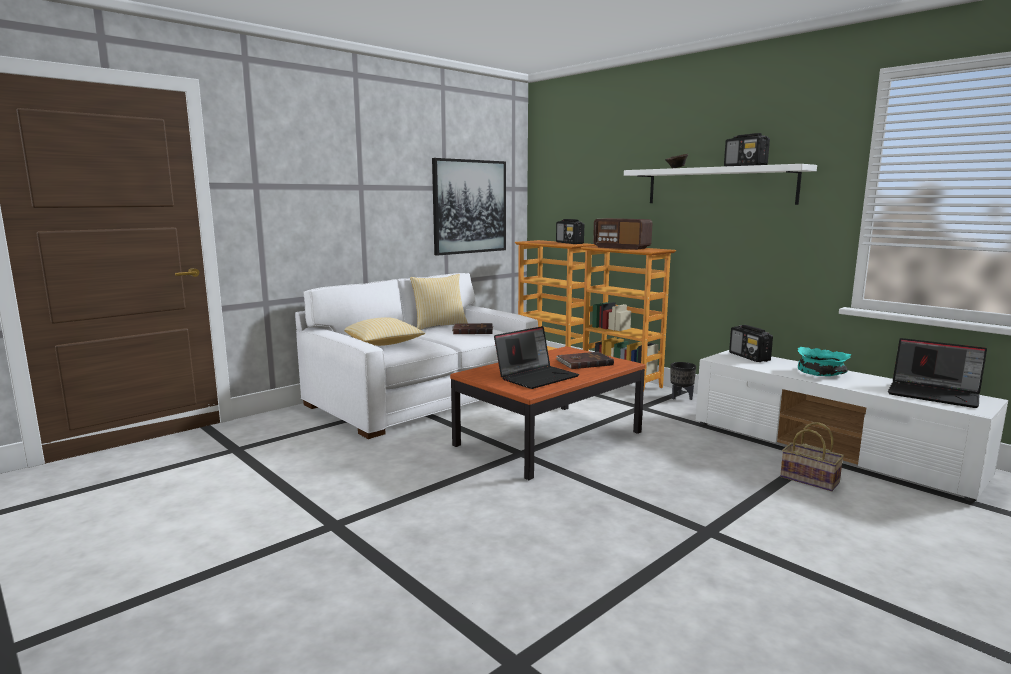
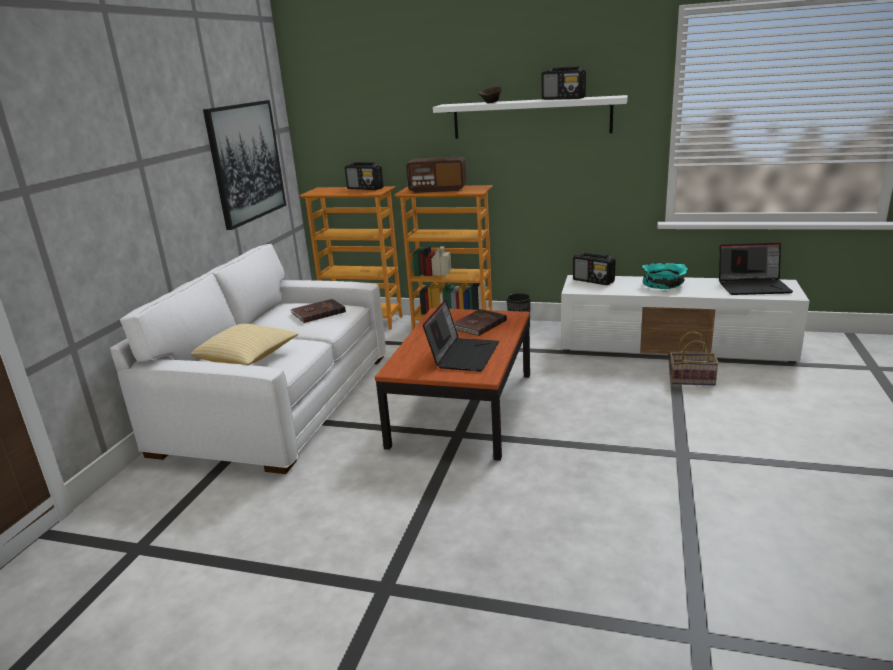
camera: 30 degrees left, 10 degrees up
(439, 326) = (268, 315): pillow -> none

